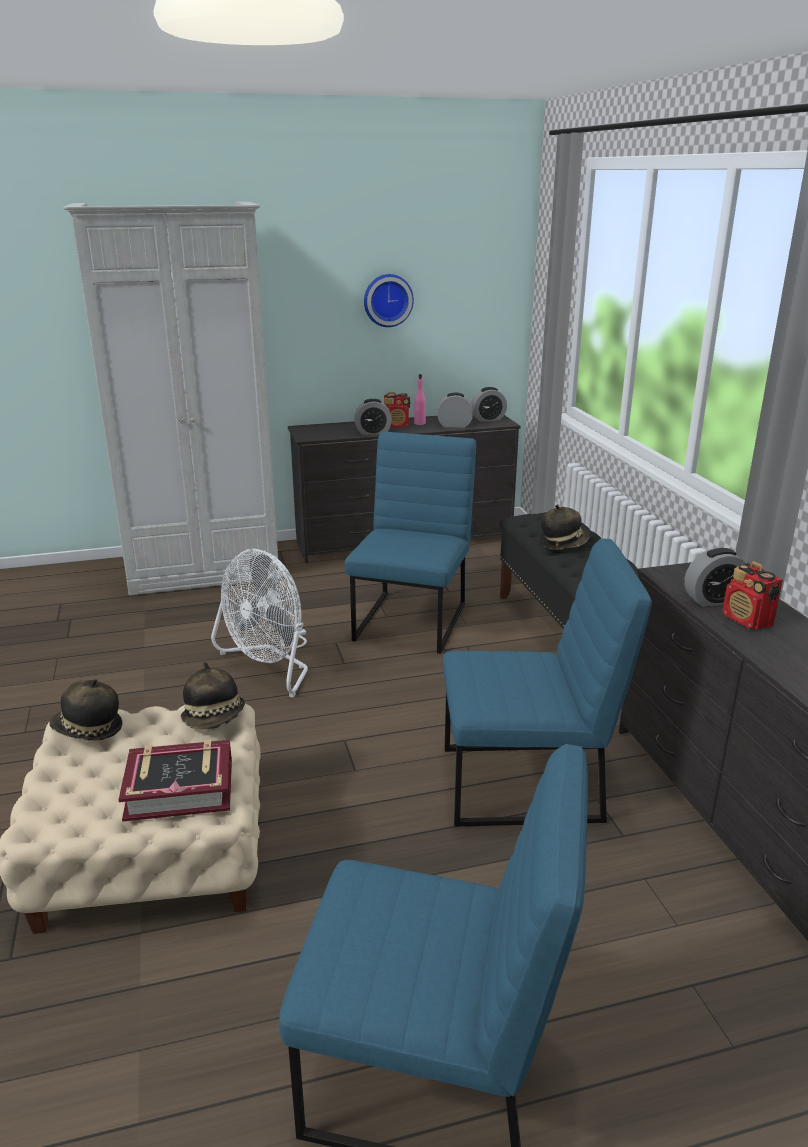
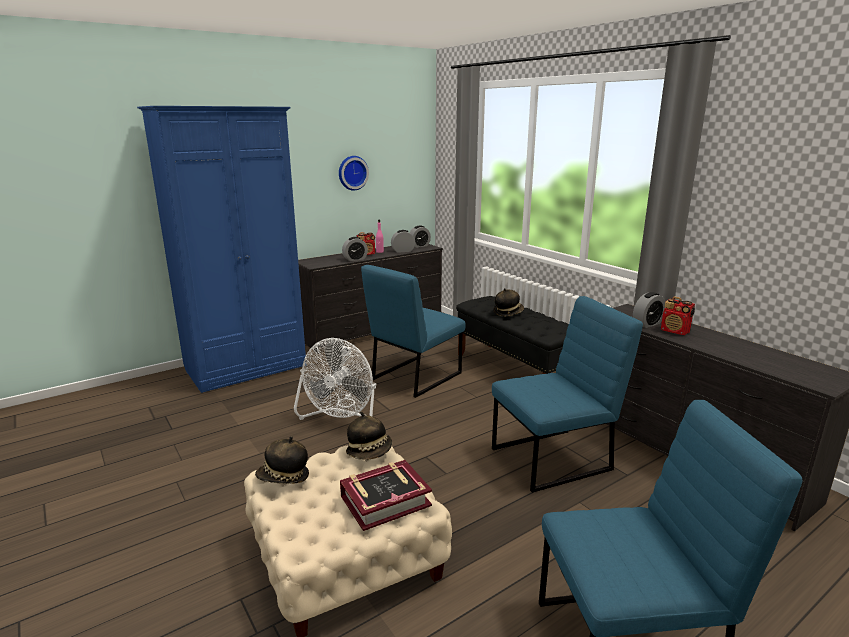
camera: 20 degrees left, 5 degrees down
(203, 569) = (246, 367): white wardrobe -> blue wardrobe
(412, 620) = (414, 377): blue chair -> blue chair turned 135 degrees counterclockwise

